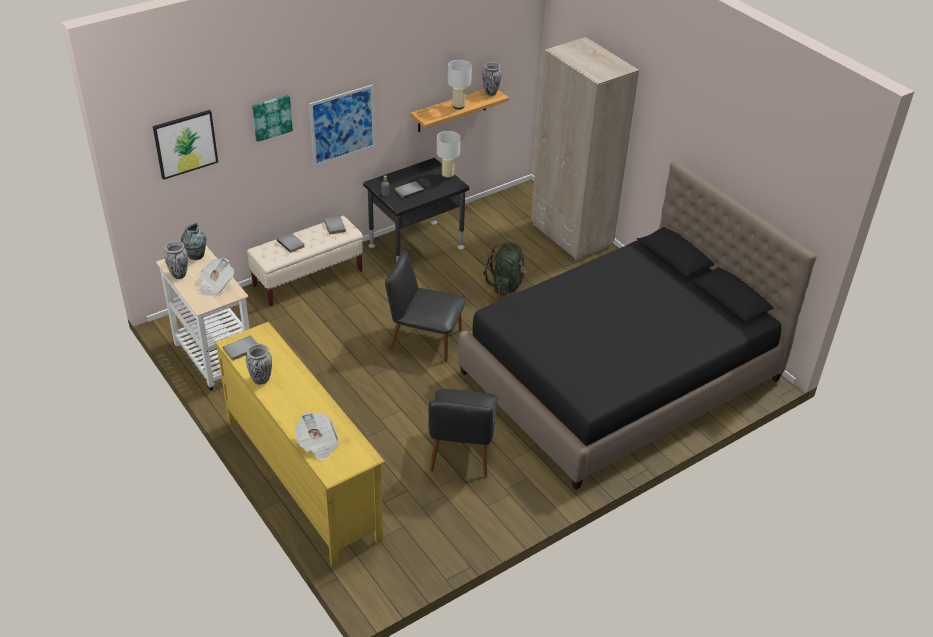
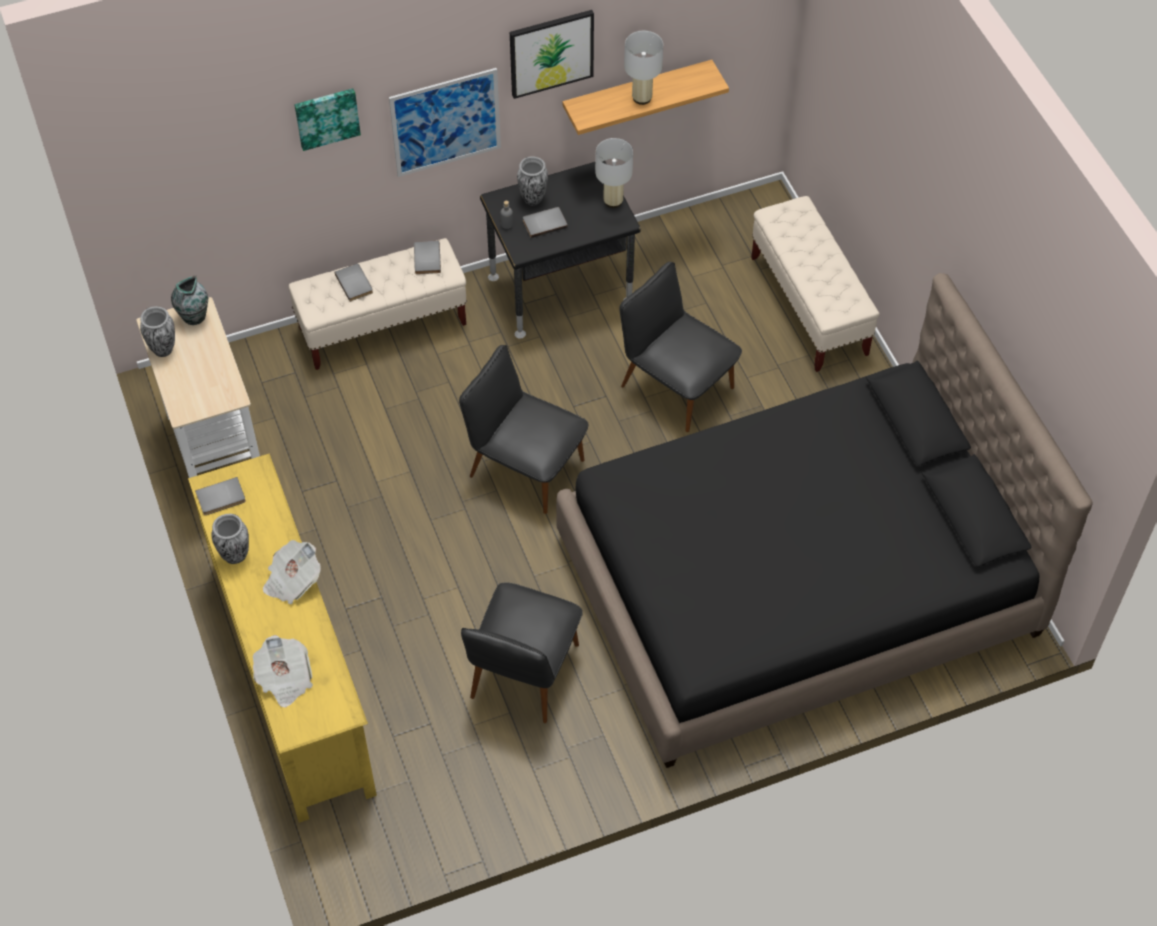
camera: 15 degrees right, 15 degrees up
(185, 144) = (189, 156): picture -> picture (551, 52)
(215, 286) = (208, 378): newspaper -> newspaper (292, 580)
(490, 93) = (702, 74): vase -> vase (532, 198)
(506, 285) = (677, 386): green backpack -> black chair
(571, 236) = (809, 306): beige wardrobe -> beige bench

